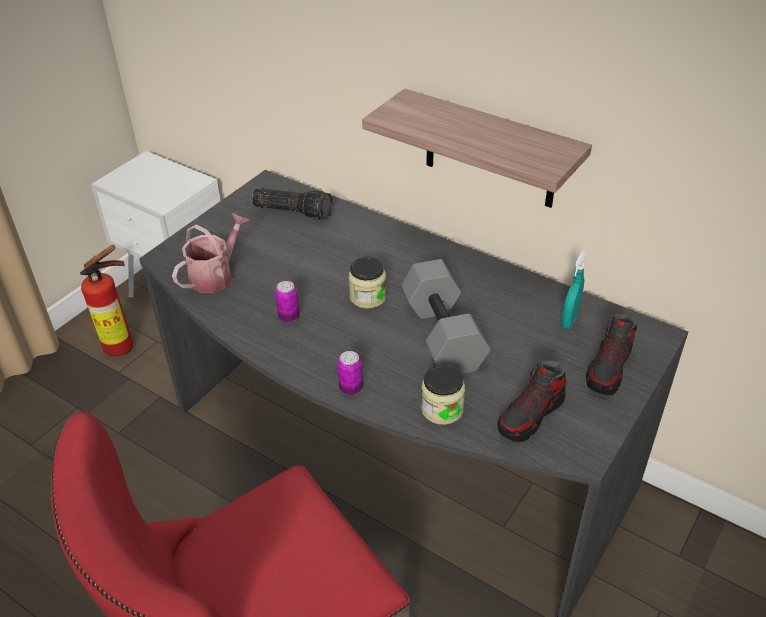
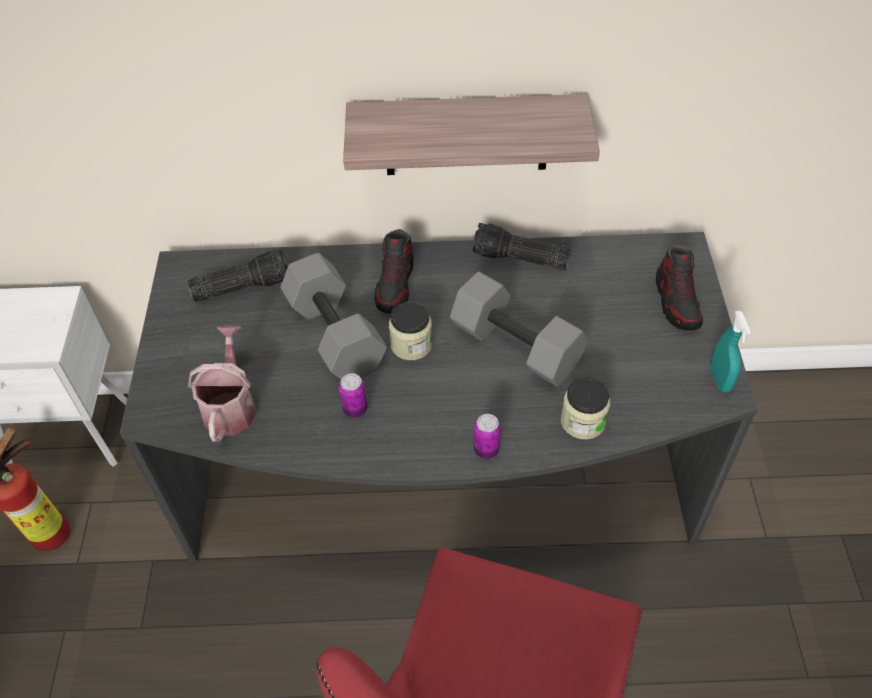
camera: 35 degrees left, 10 degrees up
(324, 267) = (337, 334): none -> grey dumbbell
(505, 281) = (519, 259): none -> flashlight
(531, 415) = (657, 383): shoe -> shoe (395, 286)
(569, 320) = (606, 271): turquoise spray bottle -> turquoise spray bottle (720, 379)

